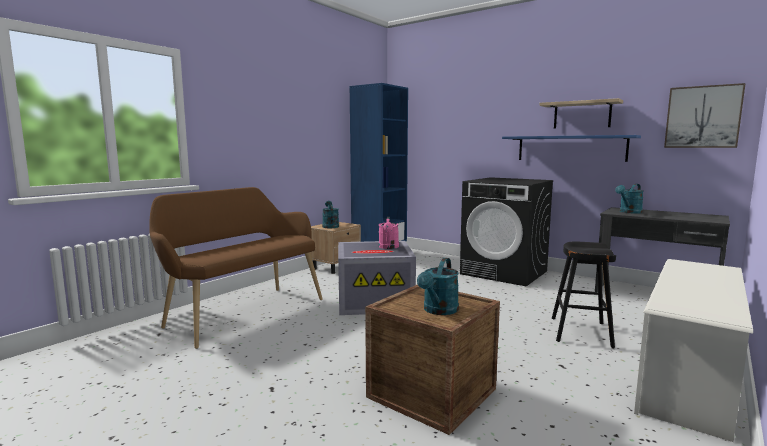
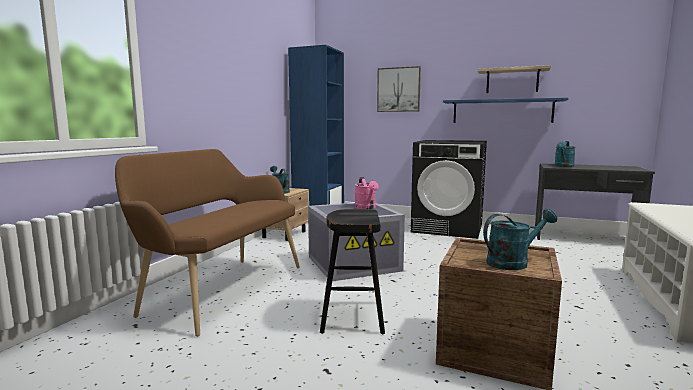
camera: 15 degrees left, 0 degrees up
(438, 311) = (513, 262): turquoise watering can -> turquoise watering can turned 120 degrees counterclockwise
(580, 332) = (561, 274): black stool -> black stool (352, 316)
(702, 117) = (616, 83): picture -> picture (398, 89)

